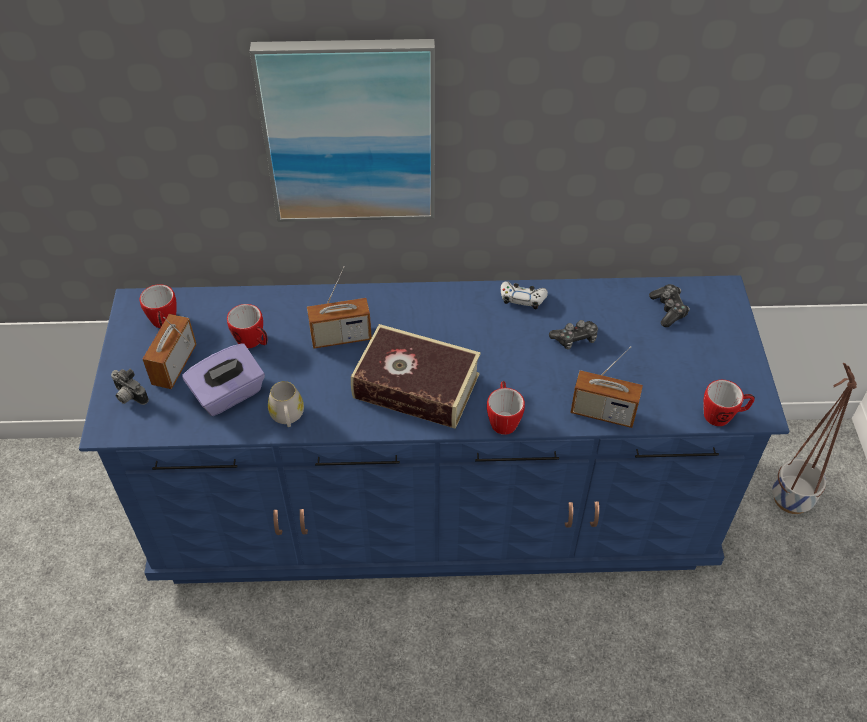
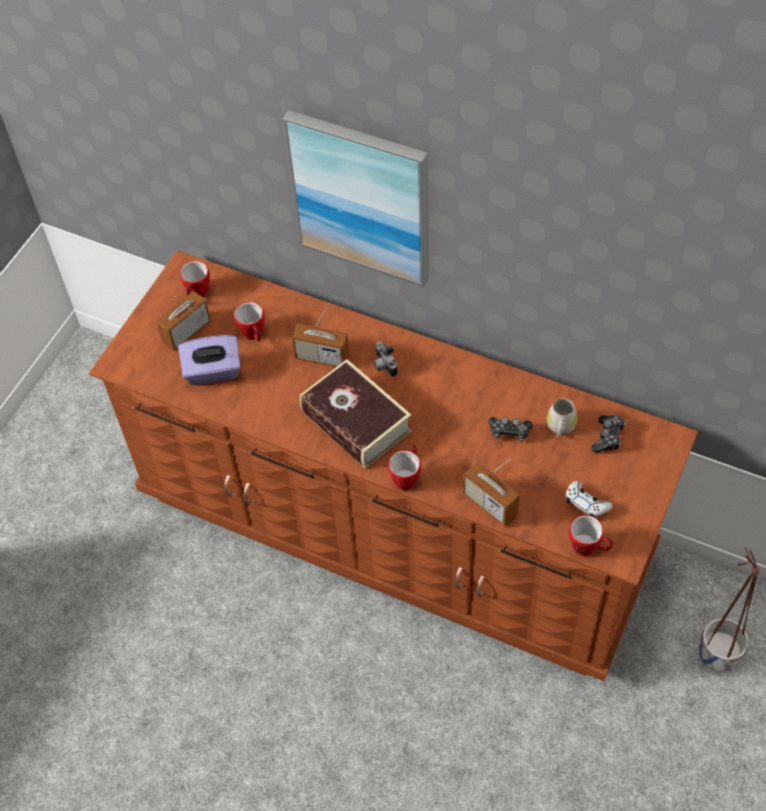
camera: 30 degrees right, 5 degrees up
(129, 397) = (142, 345): camera -> camera (383, 366)
(287, 417) = (245, 408): white mug -> white mug (560, 428)
(433, 507) = (392, 525): blue dresser -> brown dresser
(522, 298) = (489, 379): white game controller -> white game controller (586, 503)

